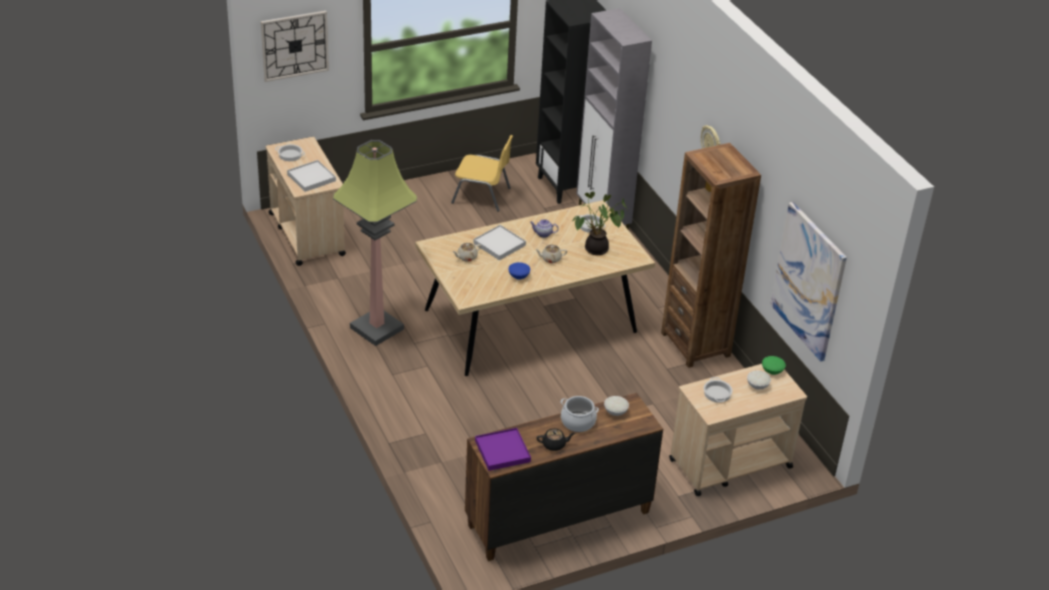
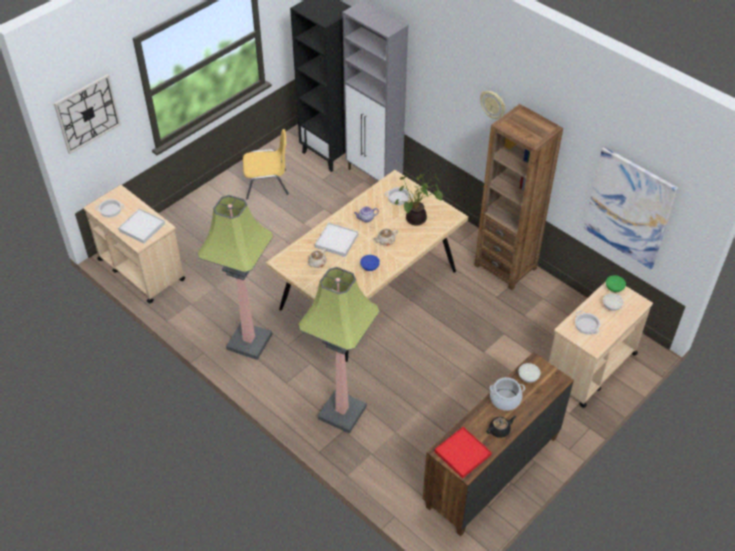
camera: 20 degrees left, 10 degrees up
(432, 418) = (341, 413): none -> floor lamp
(502, 451) = (462, 453): purple tray -> red tray

